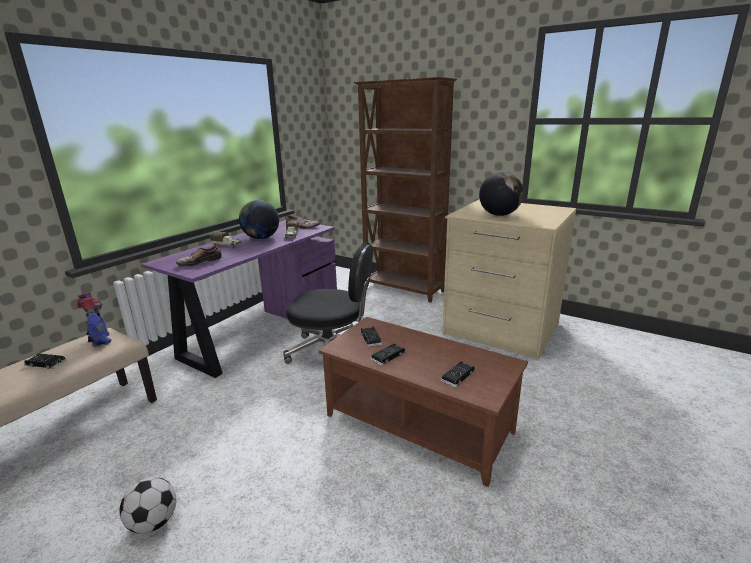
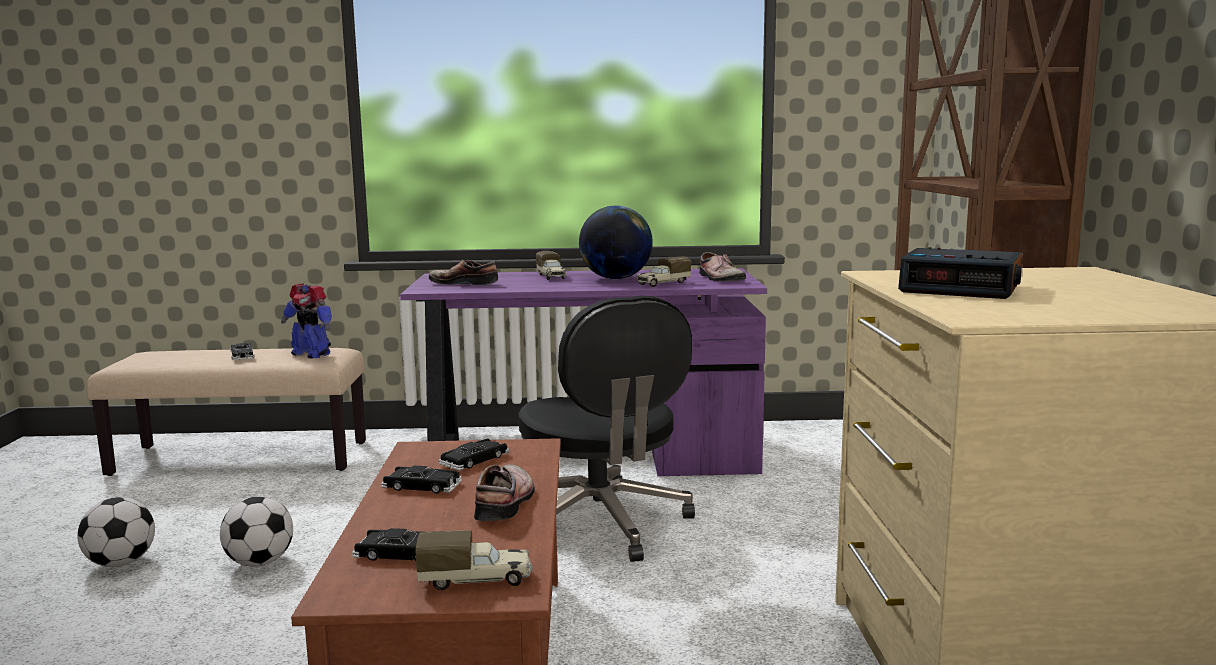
camera: 55 degrees right, 10 degrees down
(100, 340) = (311, 354): toy robot -> toy robot turned 105 degrees clockwise
(237, 459) = (260, 563): none -> football
(427, 344) = (507, 502): none -> shoe
(495, 367) = (476, 580): none -> toy truck
(499, 215) = (961, 288): globe -> alarm clock

